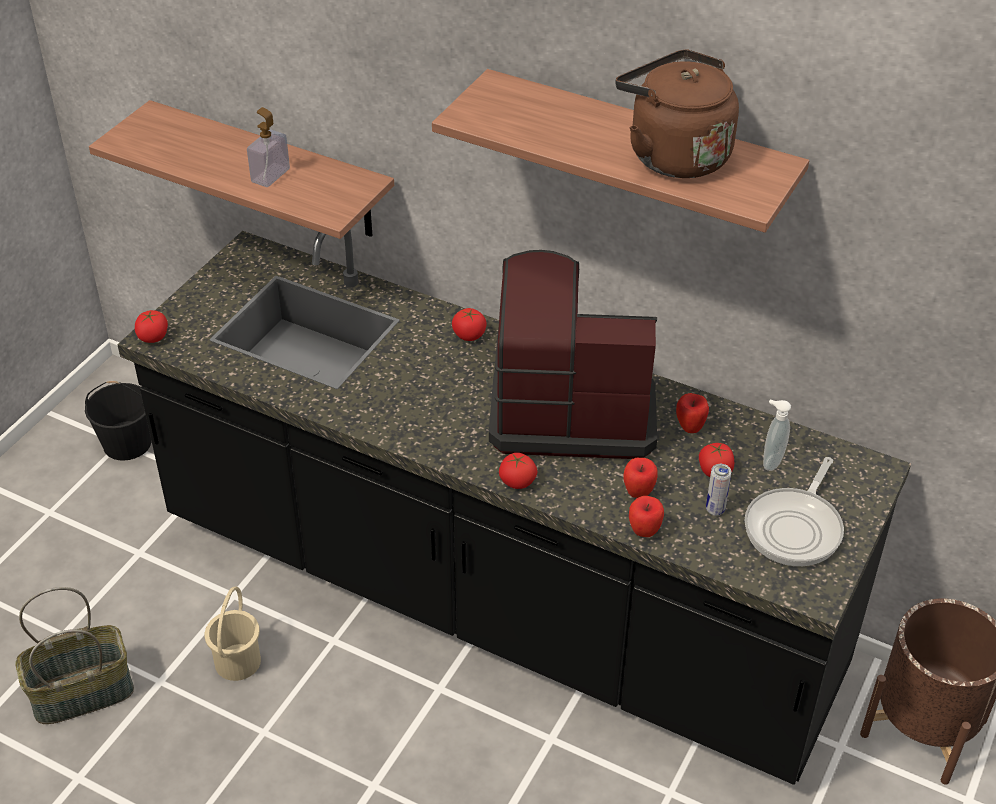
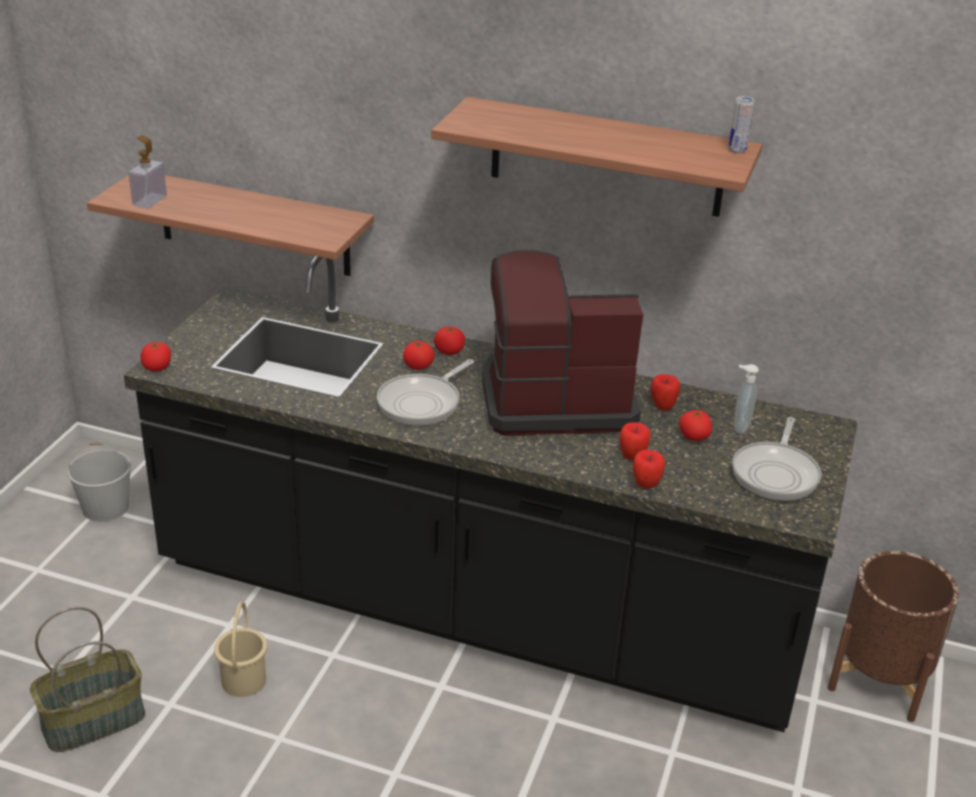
camera: 10 degrees left, 10 degrees down
(128, 443) = (106, 507): black bucket -> white bucket
(270, 175) = (262, 216): soap dispenser -> soap dispenser (150, 200)
(425, 403) = (422, 403): none -> frying pan
(517, 481) = (522, 455): tomato -> tomato (418, 366)
(674, 154) = (648, 143): brown kettle -> none
(715, 510) = (703, 465): can -> can (737, 150)

